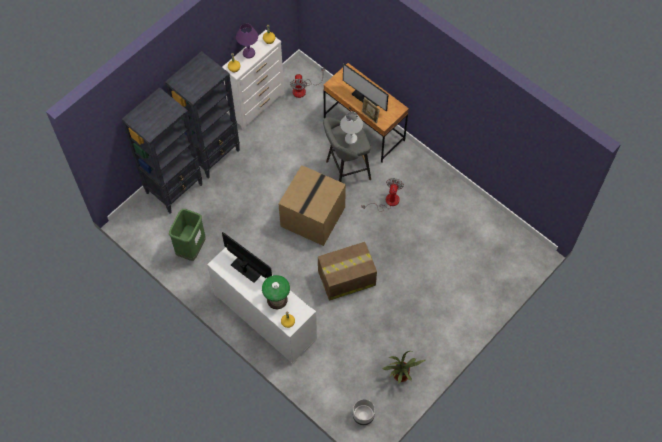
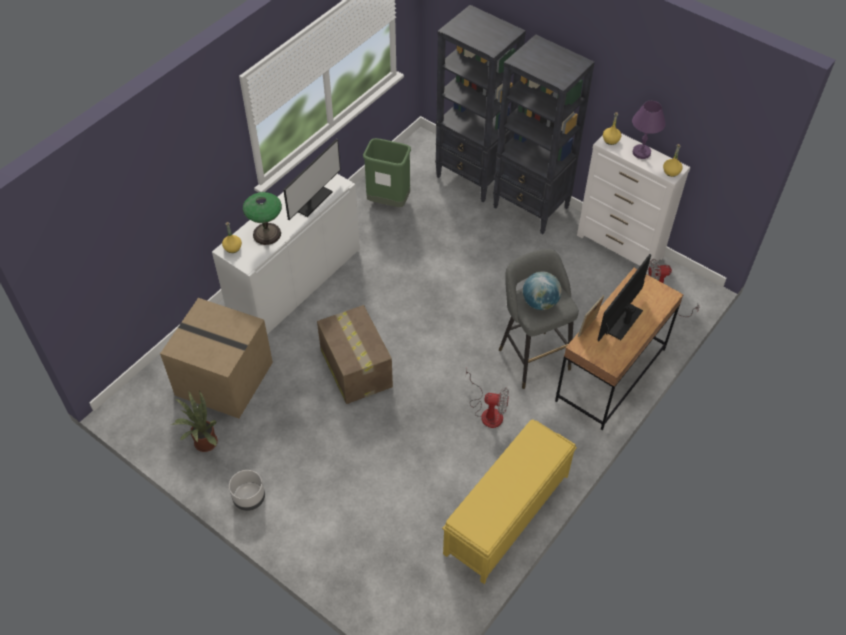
camera: 85 degrees right, 10 degrees down
(313, 218) = (448, 323): cardboard box -> cardboard box (222, 379)
(351, 139) = (540, 302): white table lamp -> globe
(363, 415) = (148, 400): grey planter -> grey planter (249, 498)
(461, 199) = (506, 515): none -> yellow bench

